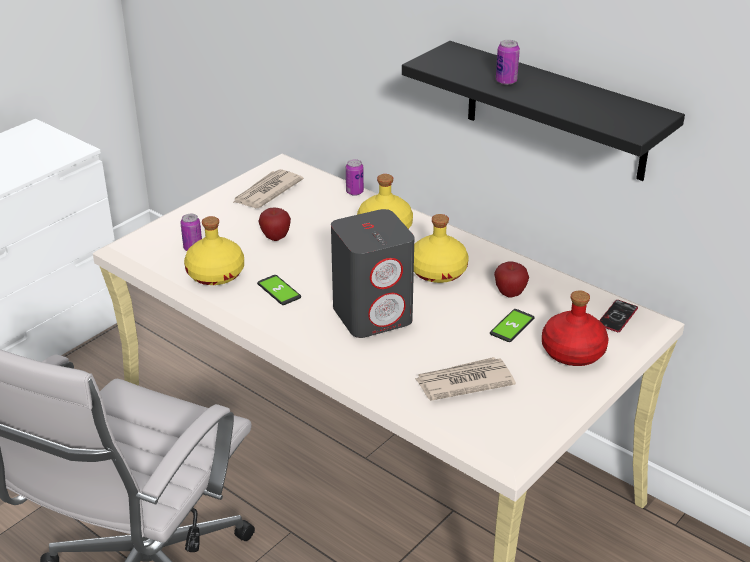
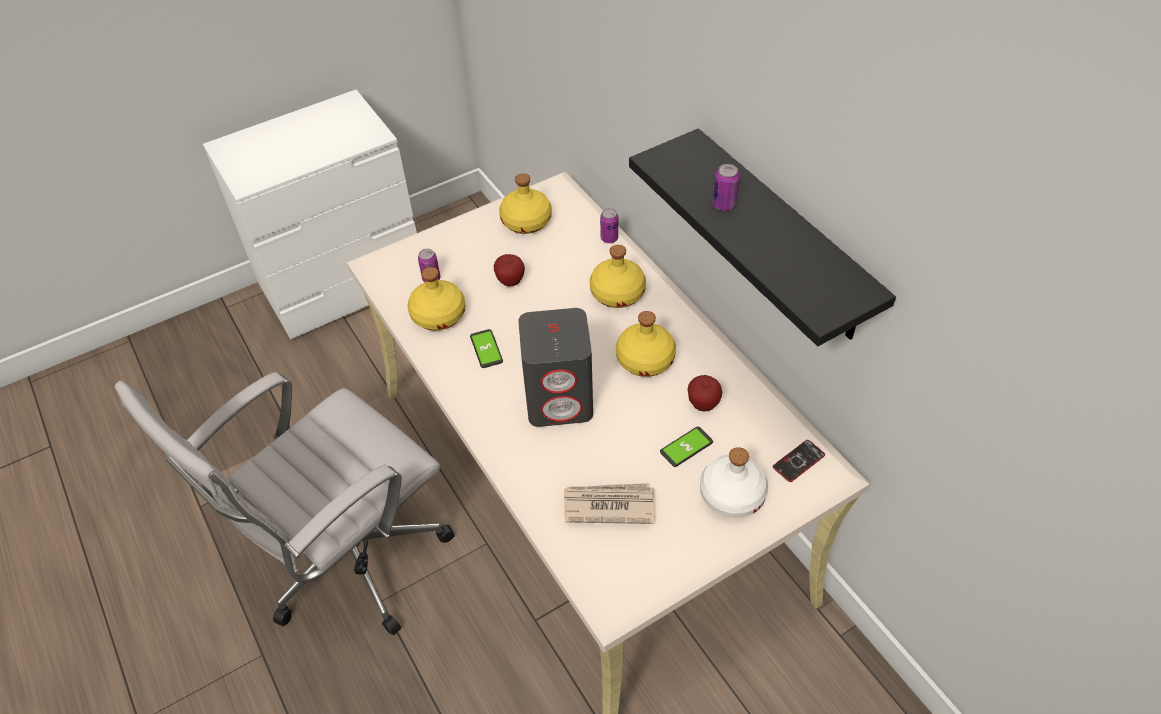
camera: 20 degrees right, 15 degrees up
(266, 192) = (526, 221): newspaper -> yellow bottle
(572, 351) = (731, 495): red bottle -> white bottle

